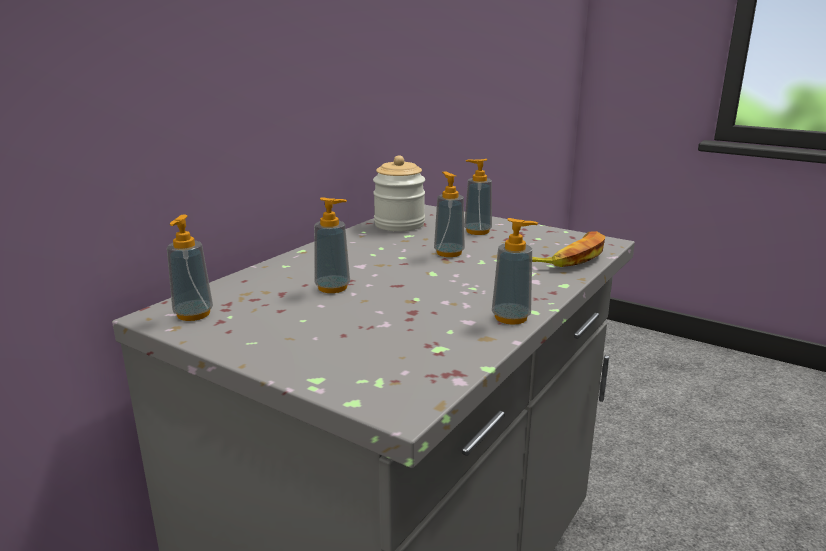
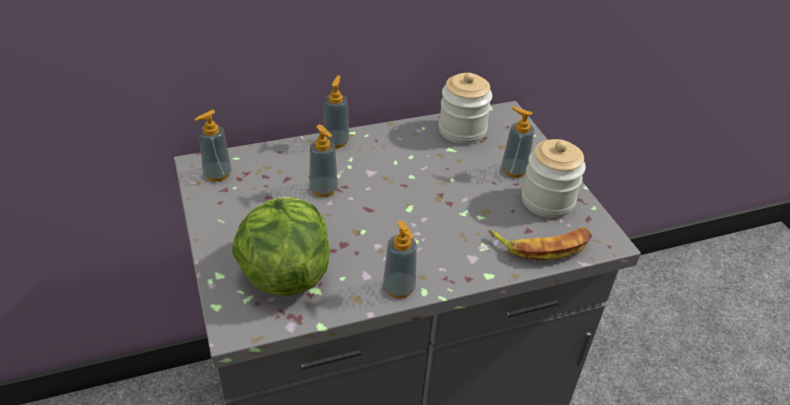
camera: 35 degrees right, 20 degrees up
(389, 350) = (284, 274): none -> lettuce
(449, 253) = (453, 189): soap dispenser -> soap dispenser (336, 141)
(529, 237) = (547, 201): none -> jar

